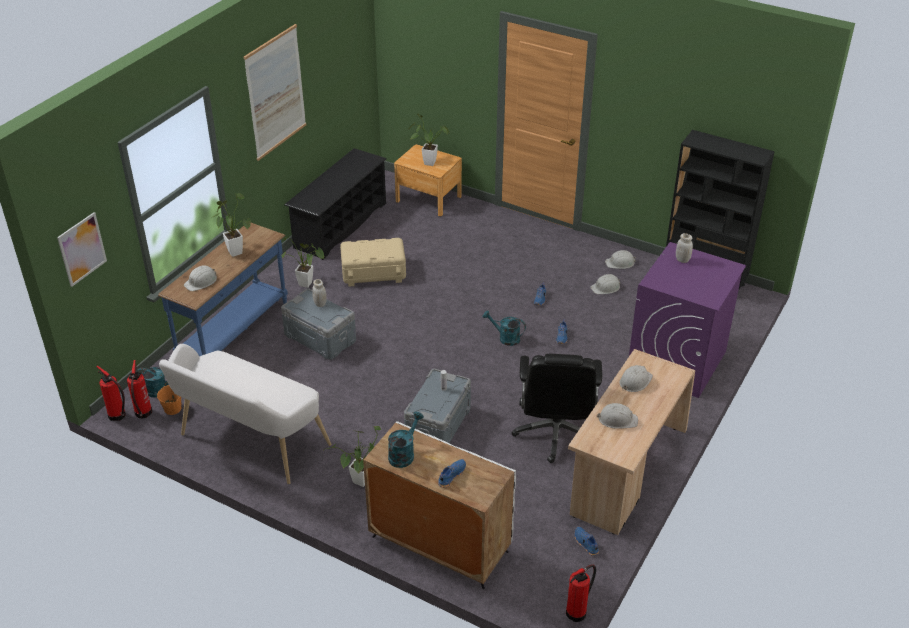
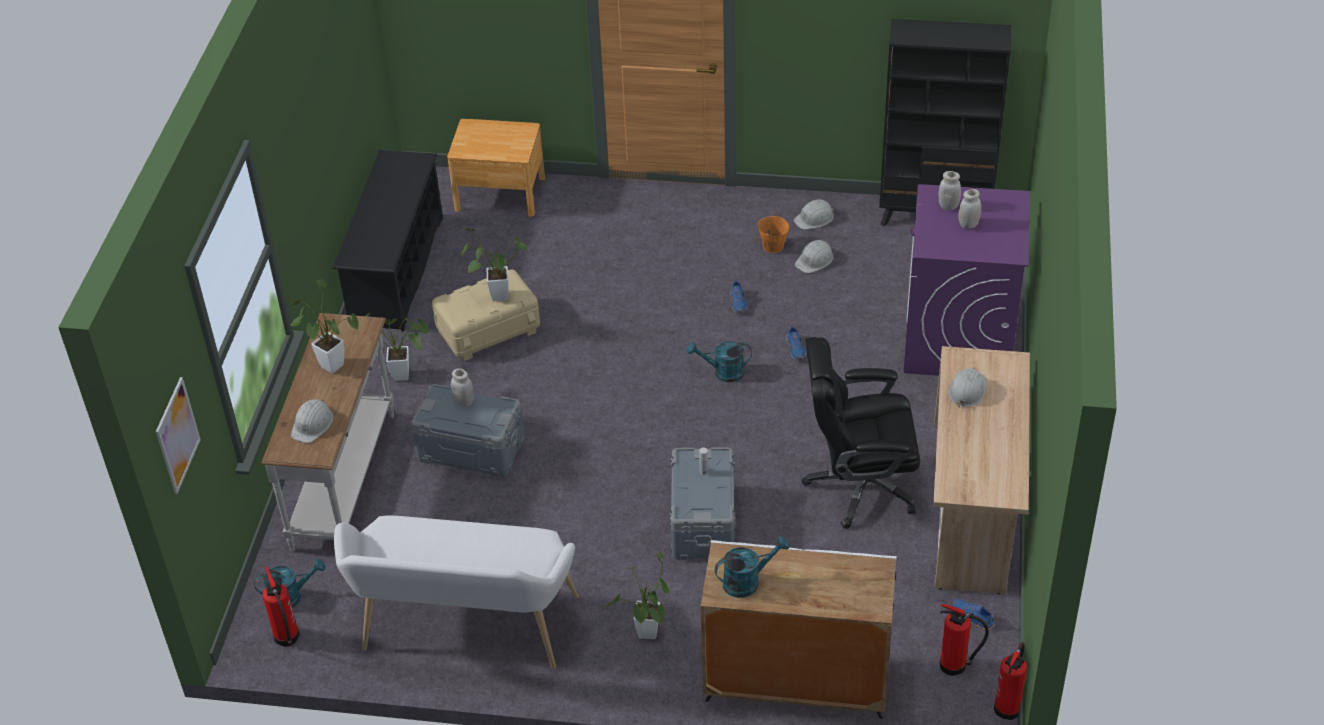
camera: 20 degrees left, 5 degrees up
(118, 416) = (253, 653): fire extinguisher -> fire extinguisher (955, 666)
(172, 409) = (325, 617): orange bucket -> orange bucket (772, 246)
(235, 334) = (346, 481): blue console table -> white console table
(275, 92) = (303, 112): picture -> none
(404, 454) = (747, 581): turquoise watering can -> turquoise watering can turned 60 degrees clockwise
(427, 162) = (495, 144): potted plant -> potted plant (495, 296)
(451, 475) = (823, 589): blue shoe -> none
(555, 433) = (859, 485): black office chair -> black office chair turned 105 degrees clockwise
(617, 419) = (973, 448): white hard hat -> none
(689, 274) = (968, 224): none -> white jar

